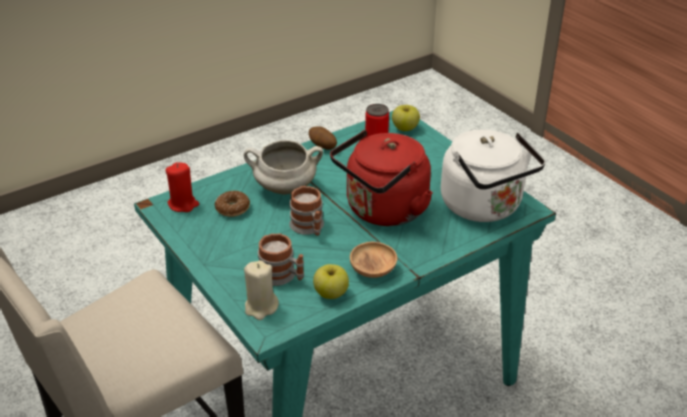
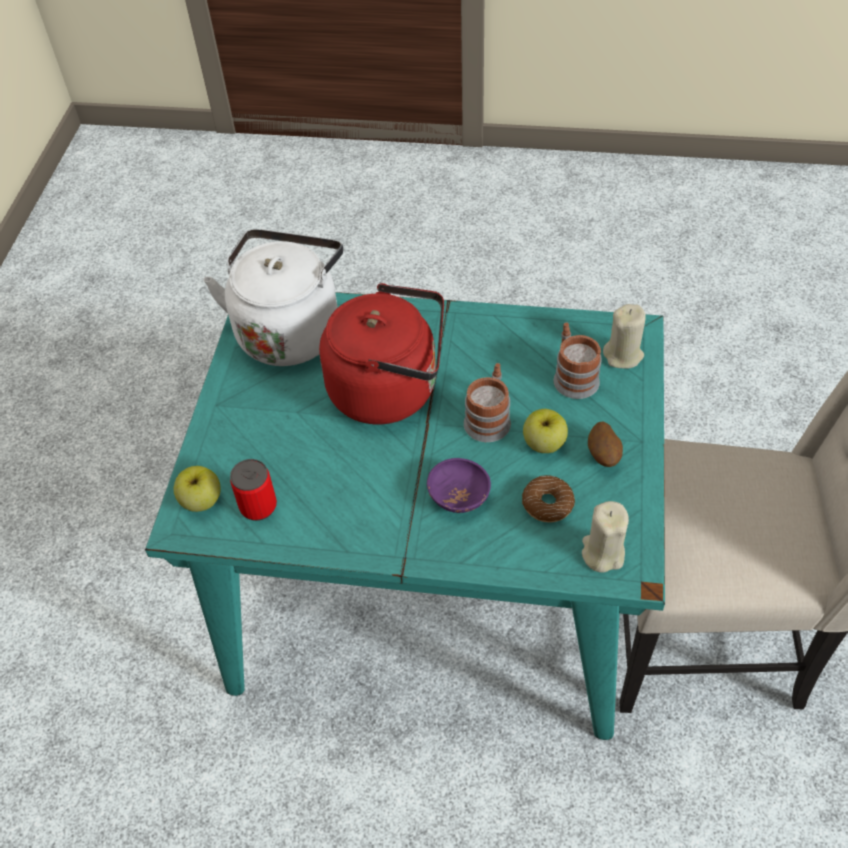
camera: 135 degrees left, 15 degrees up
(183, 204) = (602, 553): red candle -> beige candle
(284, 188) = (458, 496): white cooking pot -> purple bowl
(322, 147) = (337, 540): potato -> potato (603, 455)
(331, 293) = (545, 330): apple -> apple (543, 444)
(373, 270) = (480, 330): brown bowl -> none

